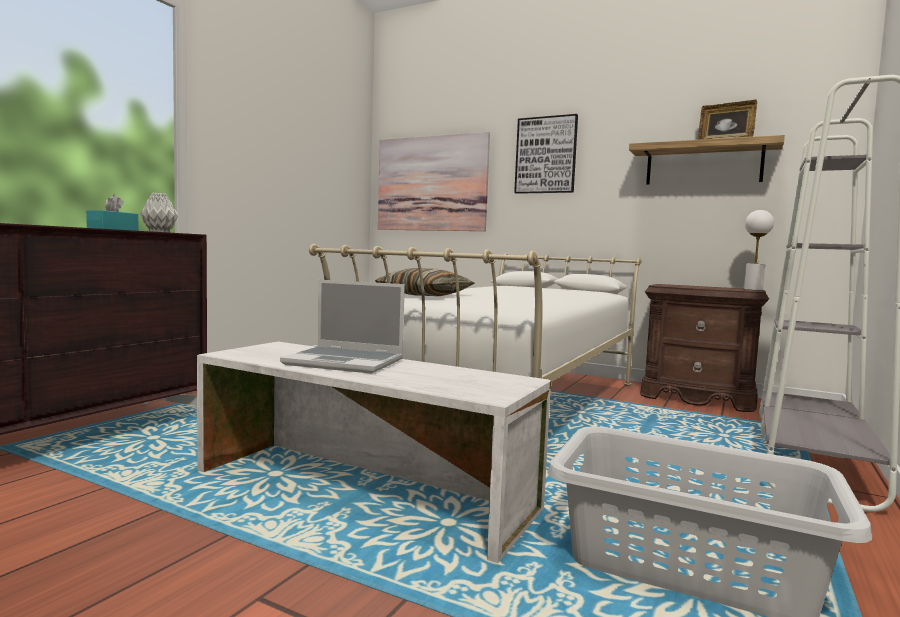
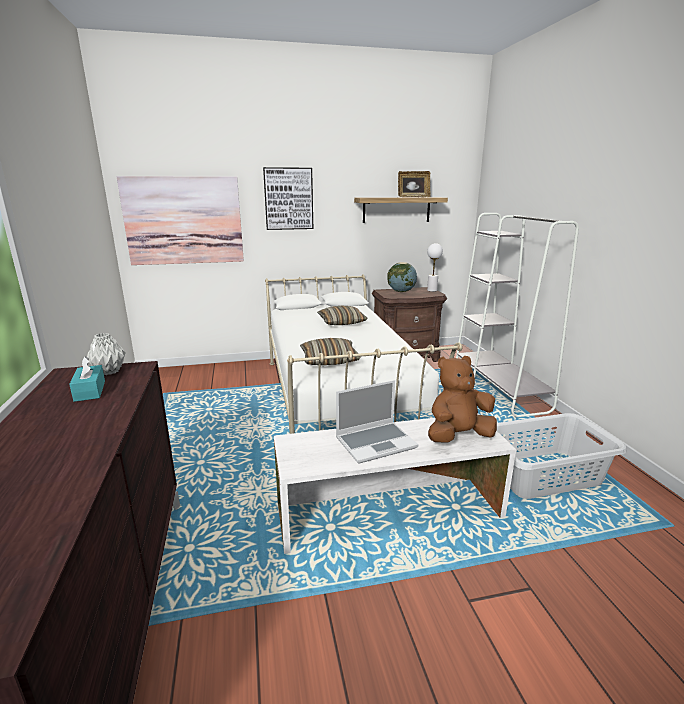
camera: 40 degrees left, 15 degrees up
(453, 381) = (458, 436): none -> brown plush toy
(533, 291) = (341, 322): none -> pillow
(694, 286) = (401, 291): none -> globe

